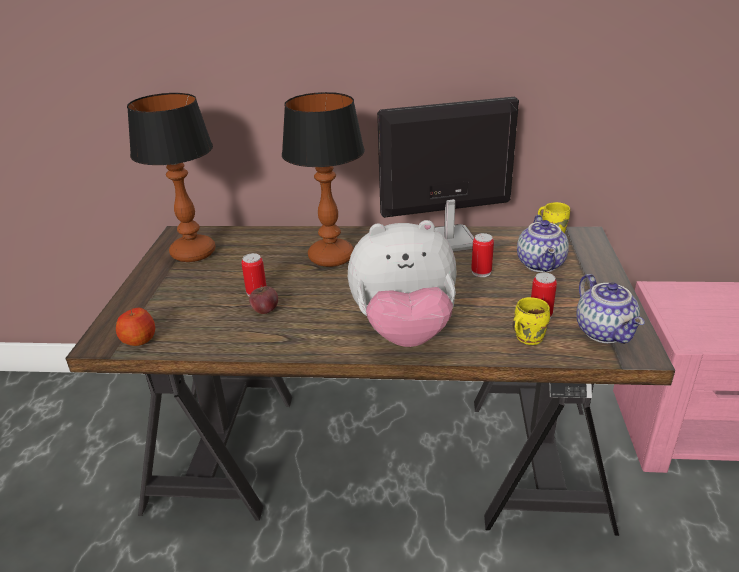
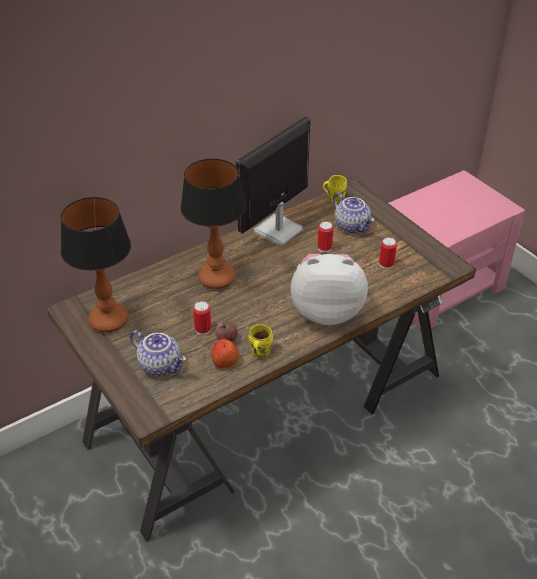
camera: 40 degrees left, 10 degrees up
(139, 339) = (172, 401): apple -> apple (225, 361)
(404, 331) = (326, 311): plush toy -> plush toy turned 135 degrees counterclockwise
(526, 337) = (393, 283): yellow mug -> yellow mug (259, 352)
(605, 332) = (427, 260): teapot -> teapot (161, 365)

